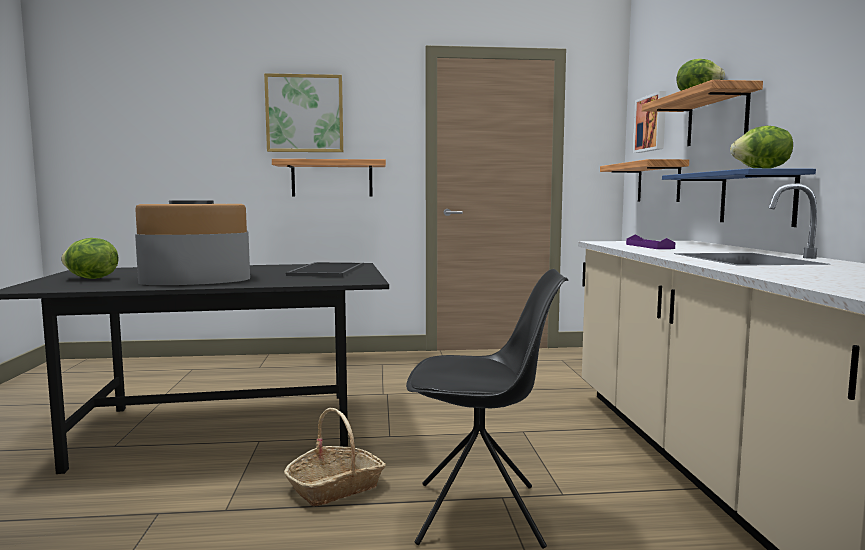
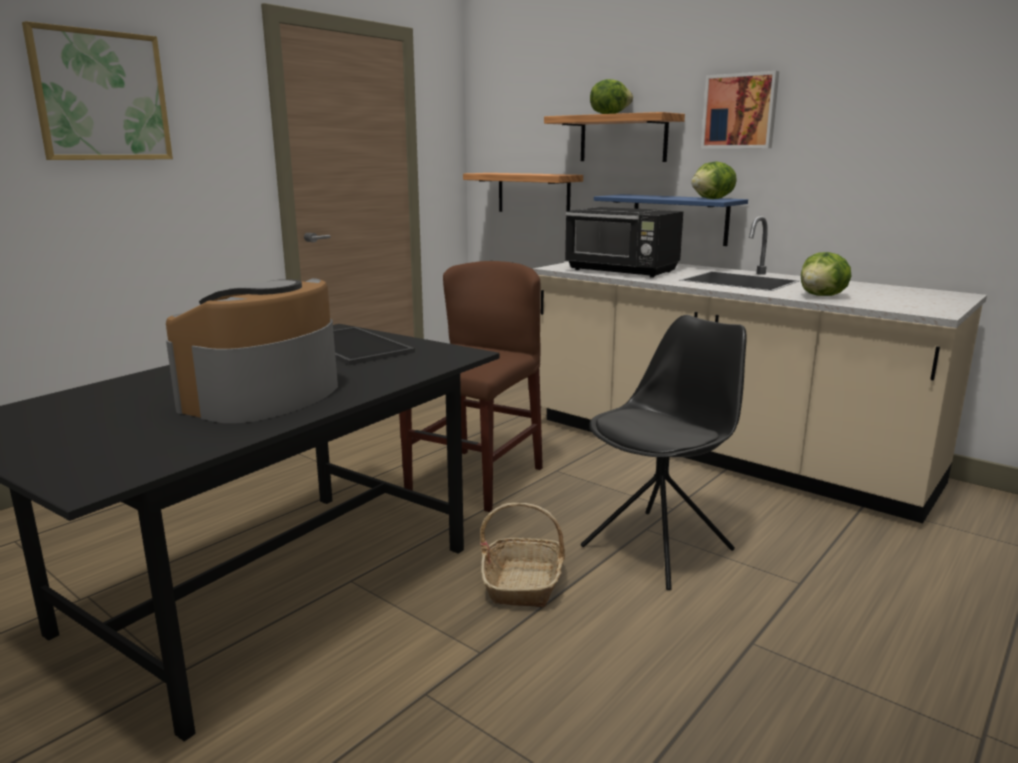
camera: 45 degrees left, 10 degrees up
(91, 278) = (94, 436): lettuce -> lettuce (822, 296)
(332, 179) = (157, 200): shelf -> none
(450, 416) = (475, 479): none -> brown chair
(649, 246) = (622, 271): purple tray -> black microwave
(652, 123) = (517, 129): picture -> picture (740, 111)

